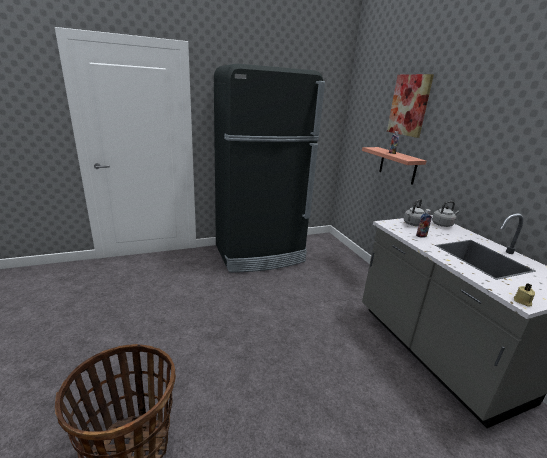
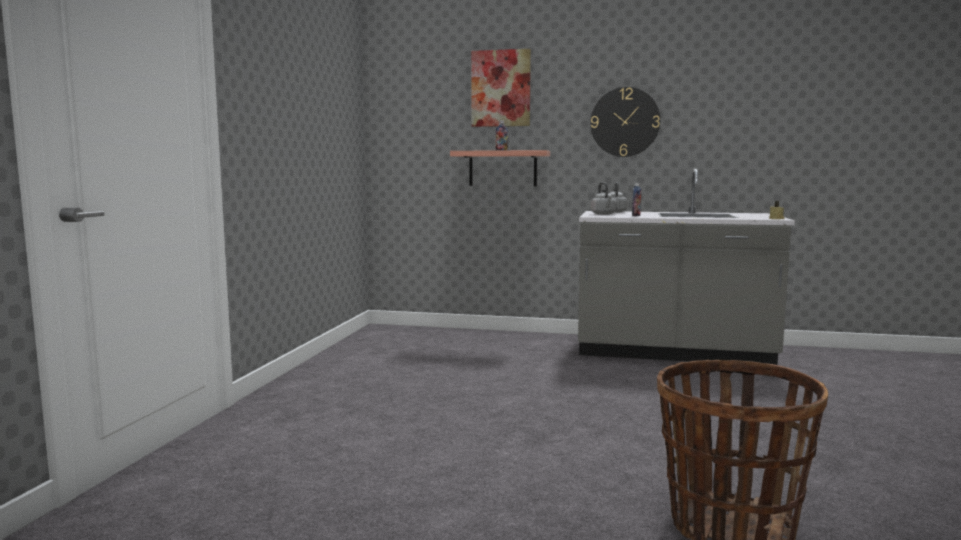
camera: 55 degrees left, 15 degrees down
(260, 254) = (354, 369): black fridge -> none
(485, 149) = (624, 122): none -> wall clock

